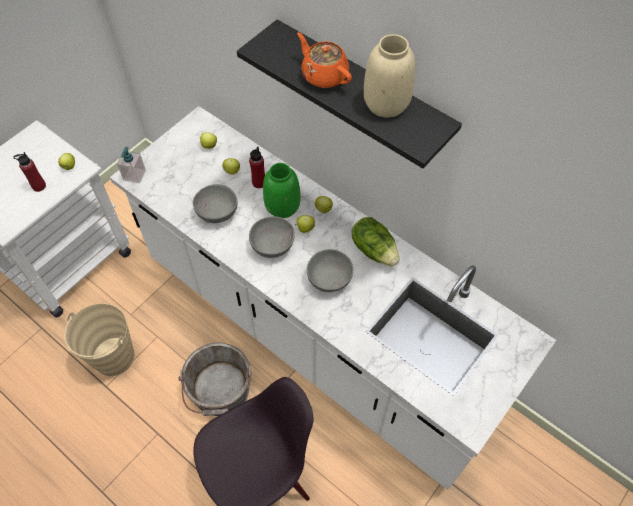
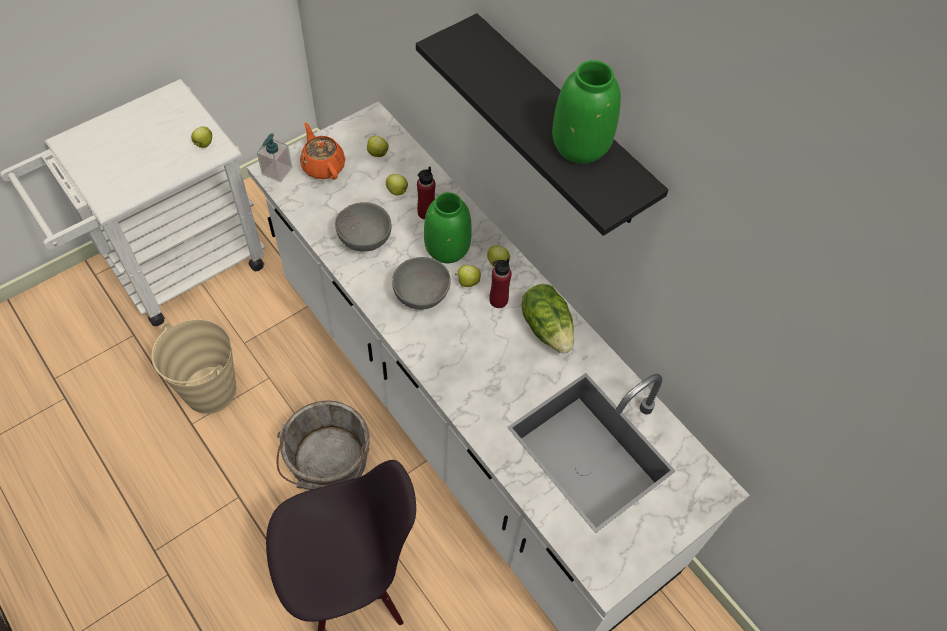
camera: 10 degrees right, 0 degrees up
(39, 186) = (162, 160): red bottle -> red bottle (498, 300)
(324, 75) = (513, 94): orange teapot -> orange teapot (323, 165)
(330, 280) = (480, 353): grey bowl -> none
(385, 104) = (579, 146): beige vase -> green vase

